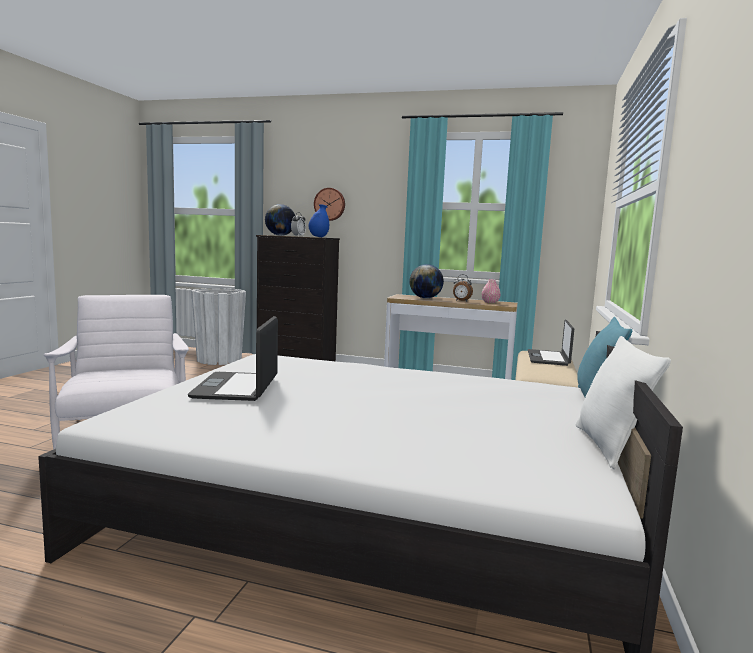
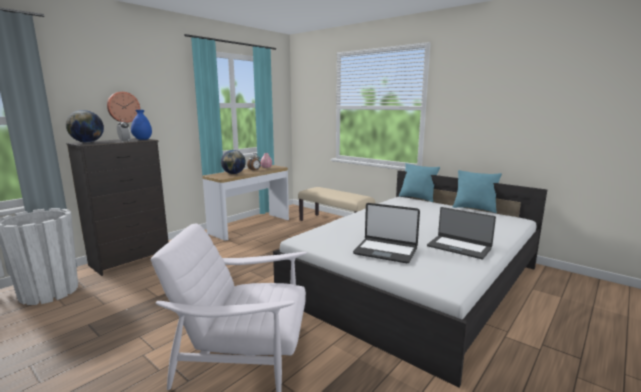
camera: 65 degrees left, 5 degrees up
(548, 358) = (327, 190): laptop -> laptop (459, 247)
(609, 447) = (474, 209): white pillow -> turquoise pillow

